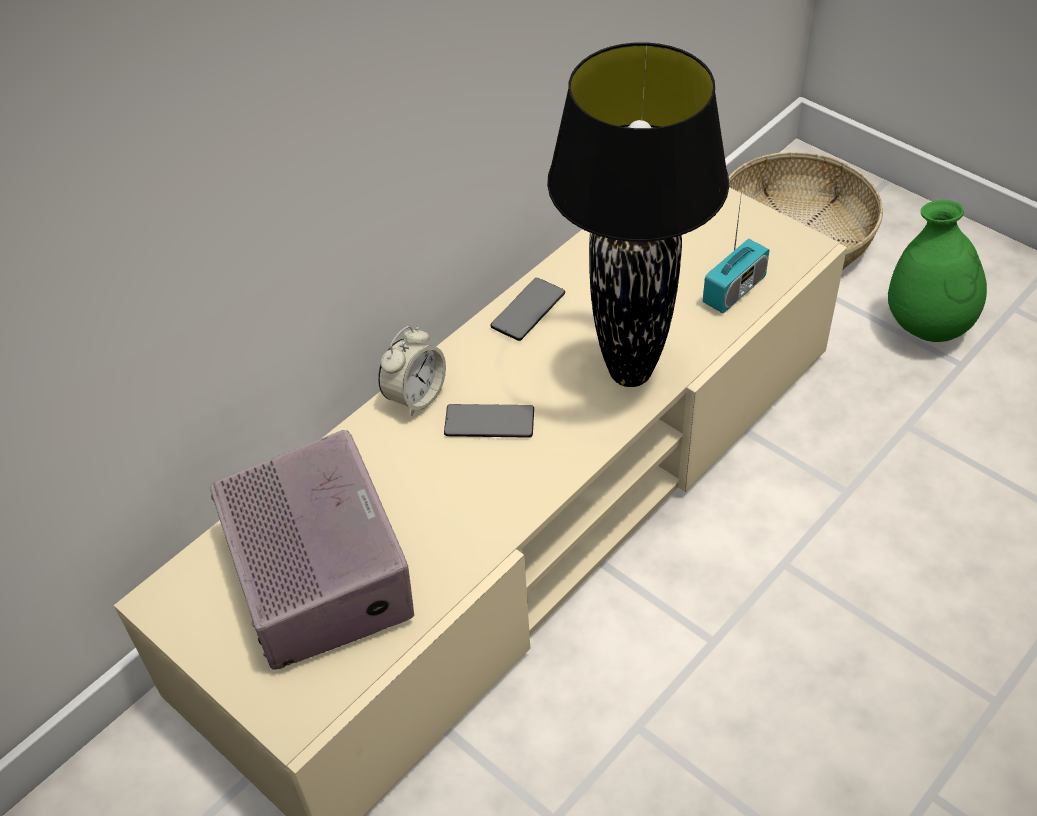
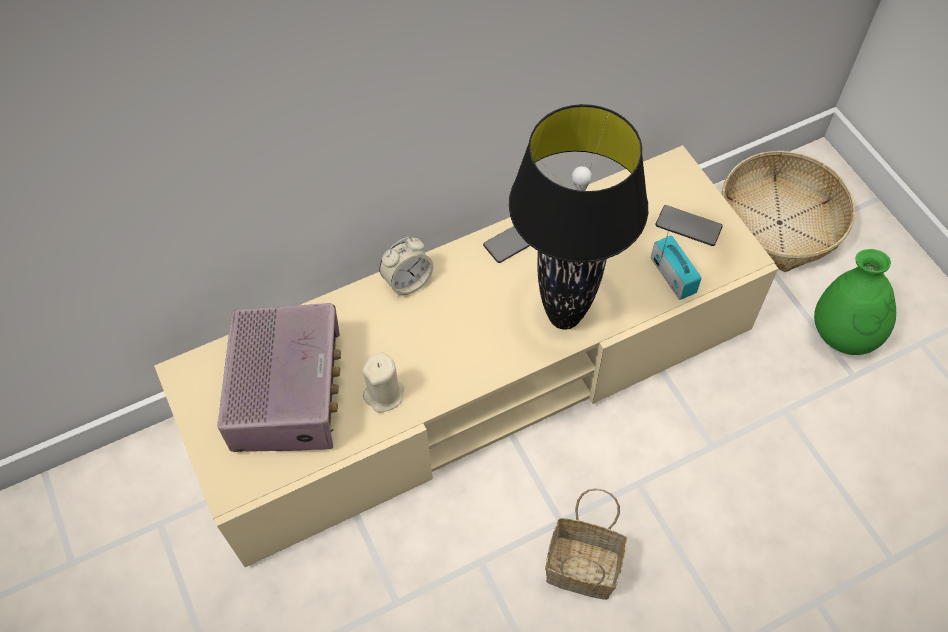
camera: 20 degrees right, 10 degrees up
(449, 532) = (384, 394): none -> beige candle
(489, 422) = (448, 320): phone -> phone (688, 226)
(734, 290) = (673, 276): radio -> radio turned 90 degrees counterclockwise
(770, 683) = (585, 567): none -> basket

